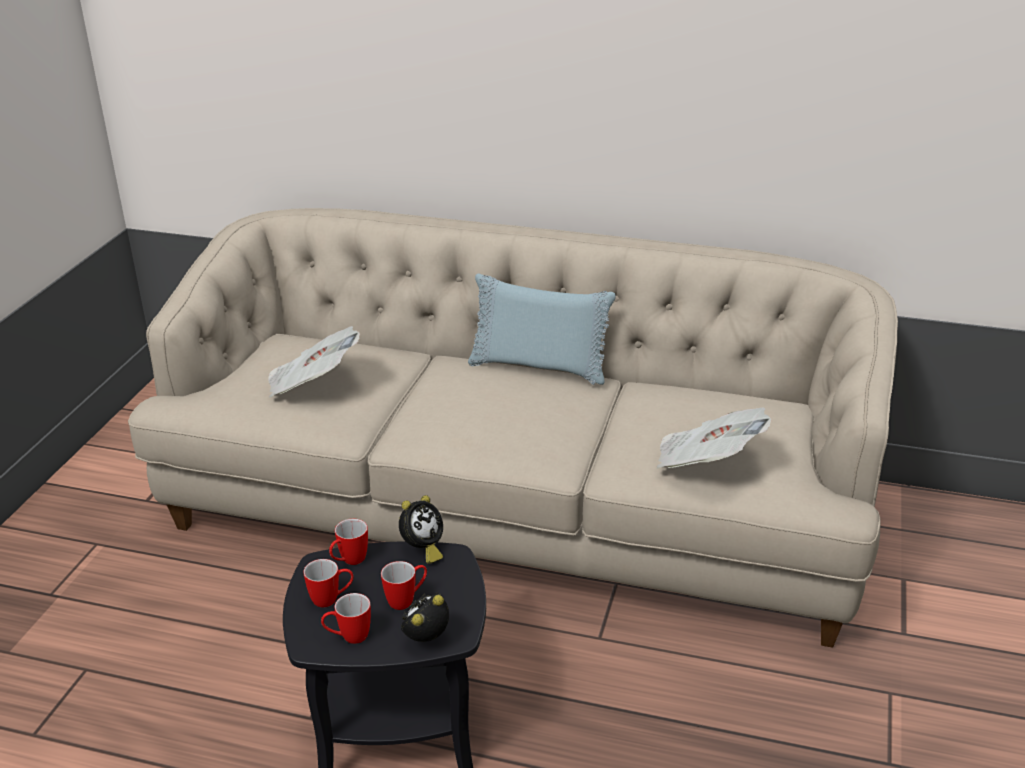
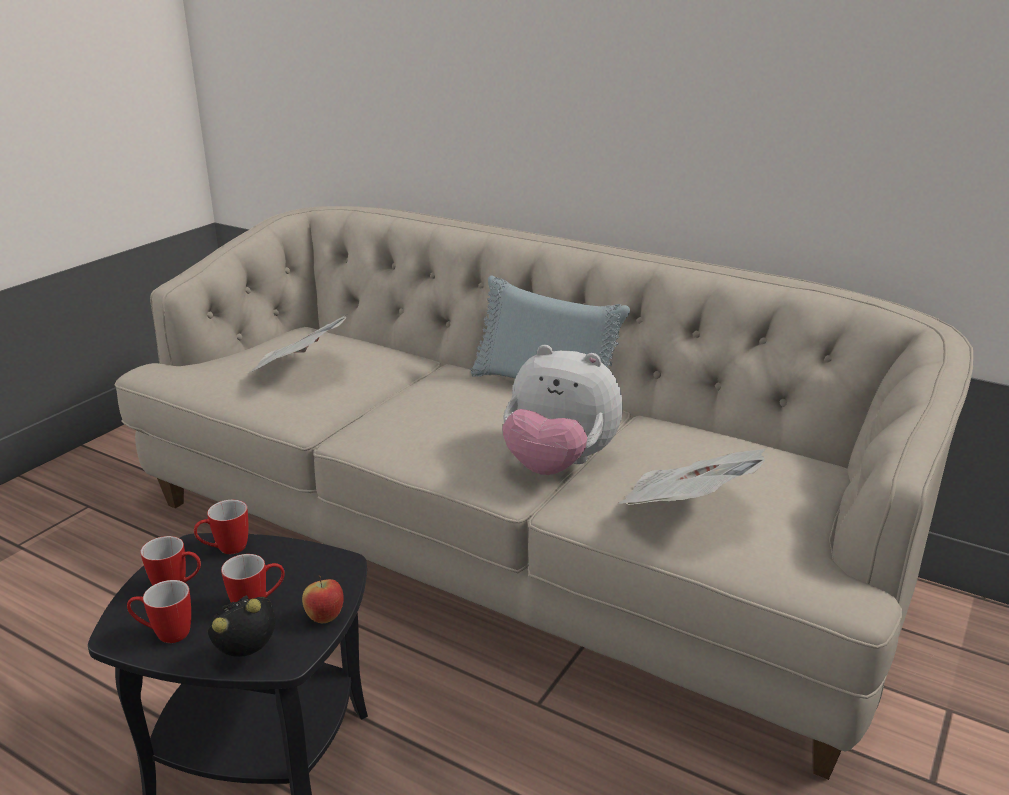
camera: 15 degrees right, 5 degrees down
(422, 549) = (312, 551): alarm clock -> none
(467, 600) = (325, 618): none -> apple
(586, 440) = (558, 465): none -> plush toy

